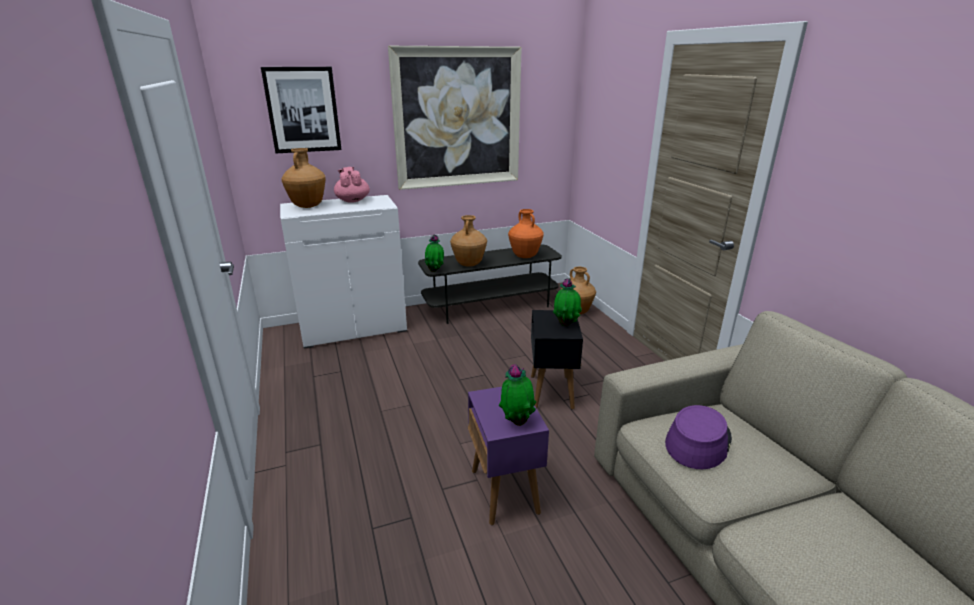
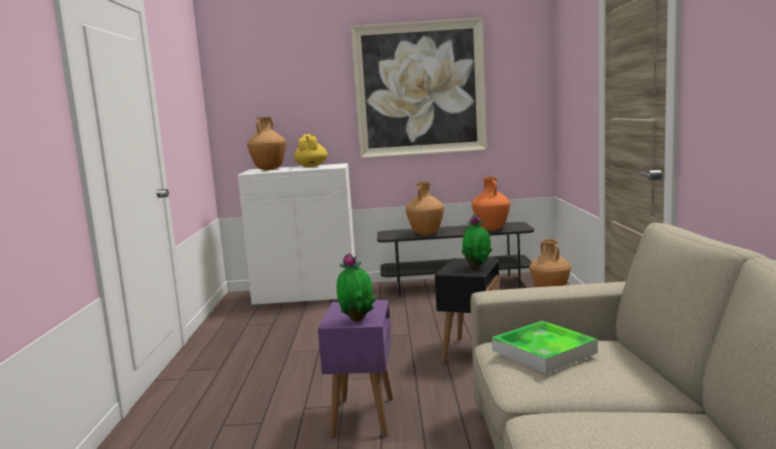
camera: 20 degrees right, 15 degrees down
(303, 110) = (274, 86): picture -> none
(352, 200) = (311, 166): pink teapot -> yellow teapot
(435, 271) = (387, 237): potted plant -> none
(697, 441) = (544, 351): purple hat -> tray

